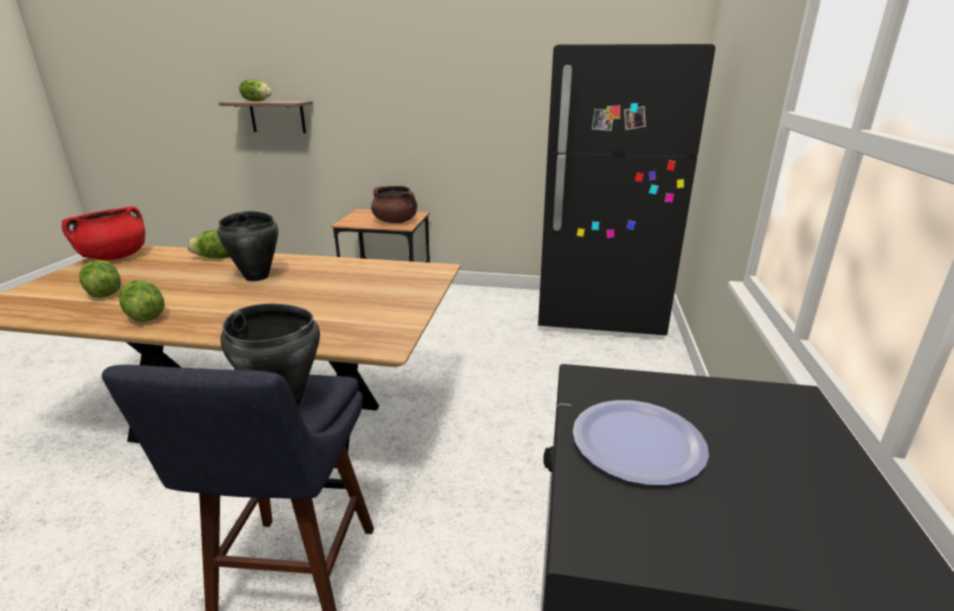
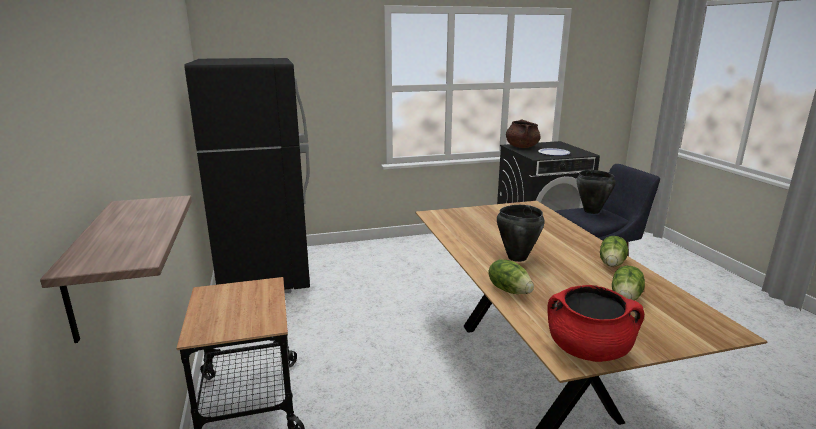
camera: 115 degrees left, 5 degrees down
(257, 101) = (135, 233): lettuce -> none
(395, 221) = (251, 294): brown cooking pot -> brown cooking pot (522, 147)

